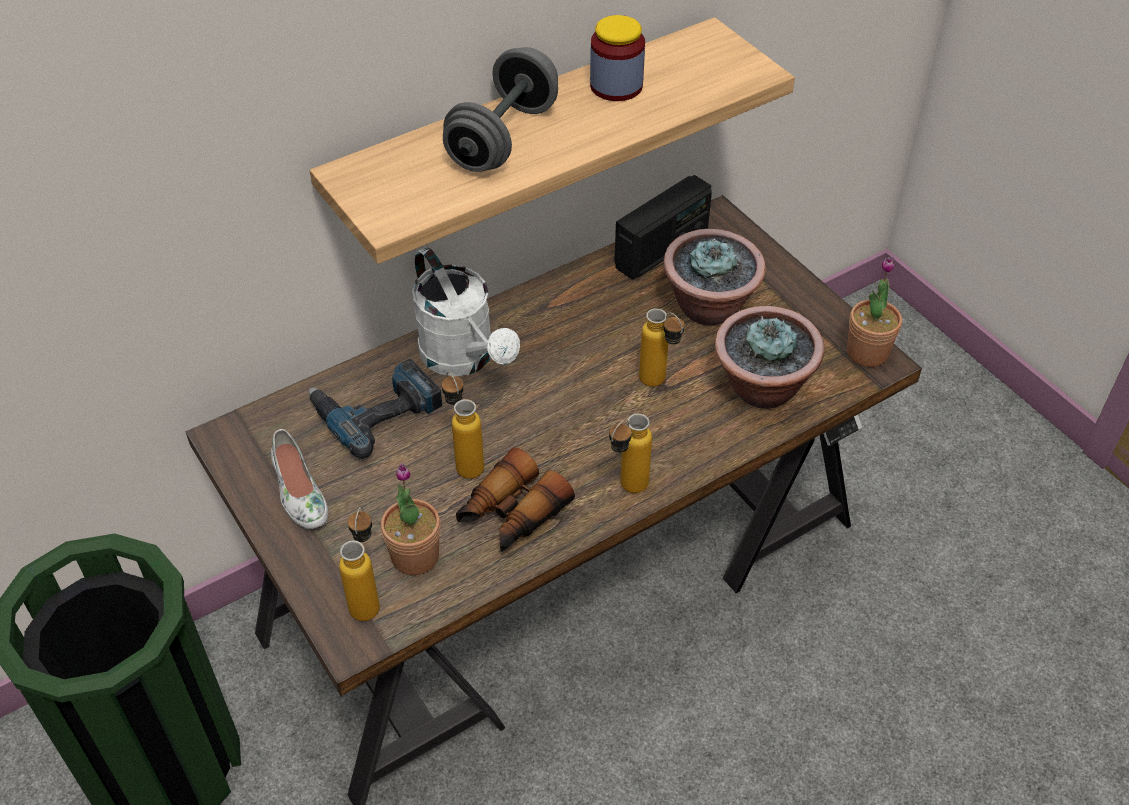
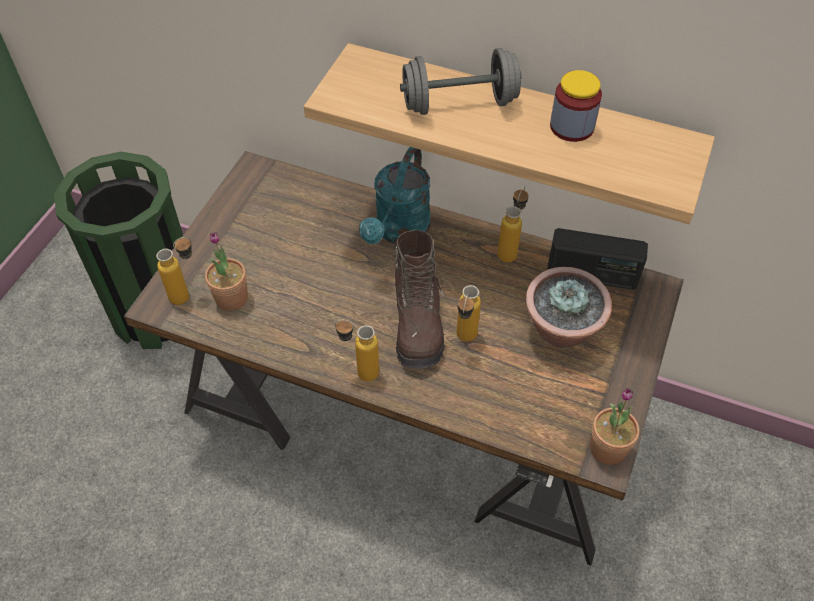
camera: 55 degrees right, 5 degrees up
(298, 492) = (238, 221): white shoe -> none
(376, 410) = (324, 217): power drill -> none
(464, 358) = (399, 232): white watering can -> turquoise watering can
(465, 461) = (318, 279): bottle -> bottle (510, 250)
(511, 514) = (295, 324): binoculars -> none
(604, 408) = (418, 323): none -> brown boot
(762, 389) = (512, 401): potted plant -> none

